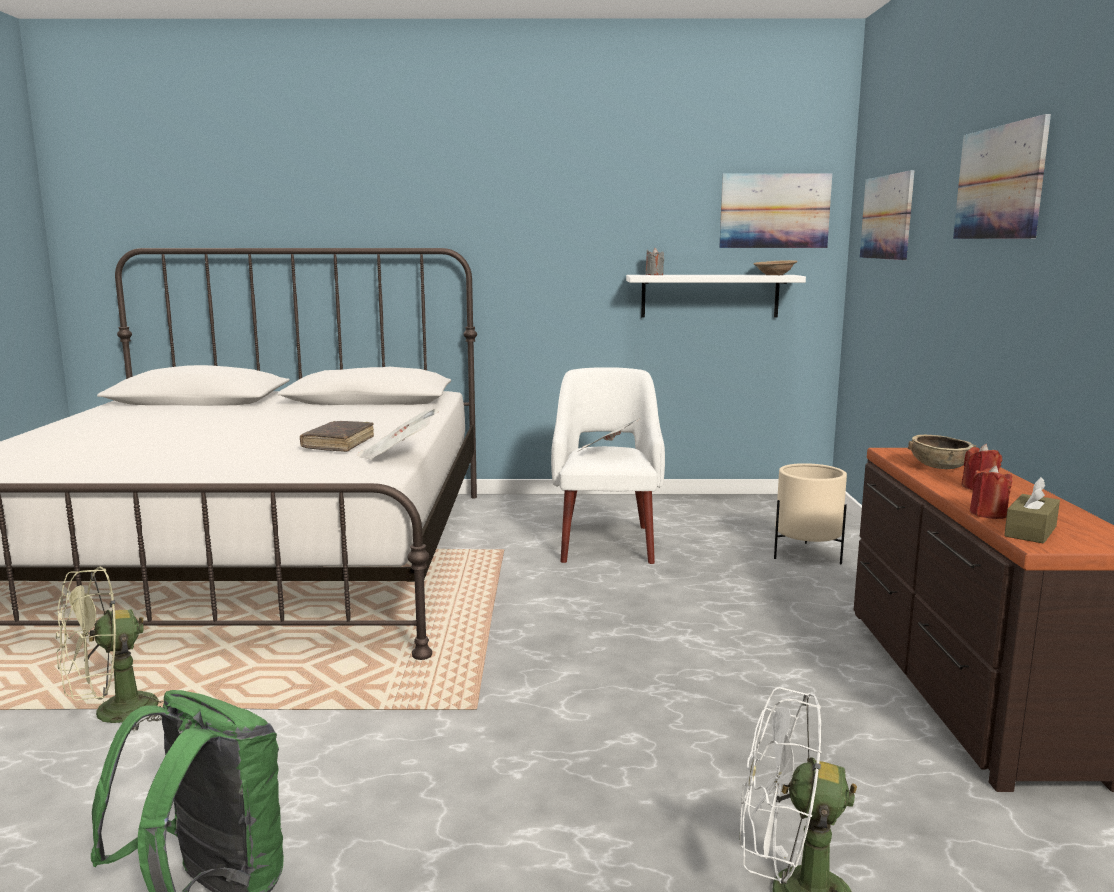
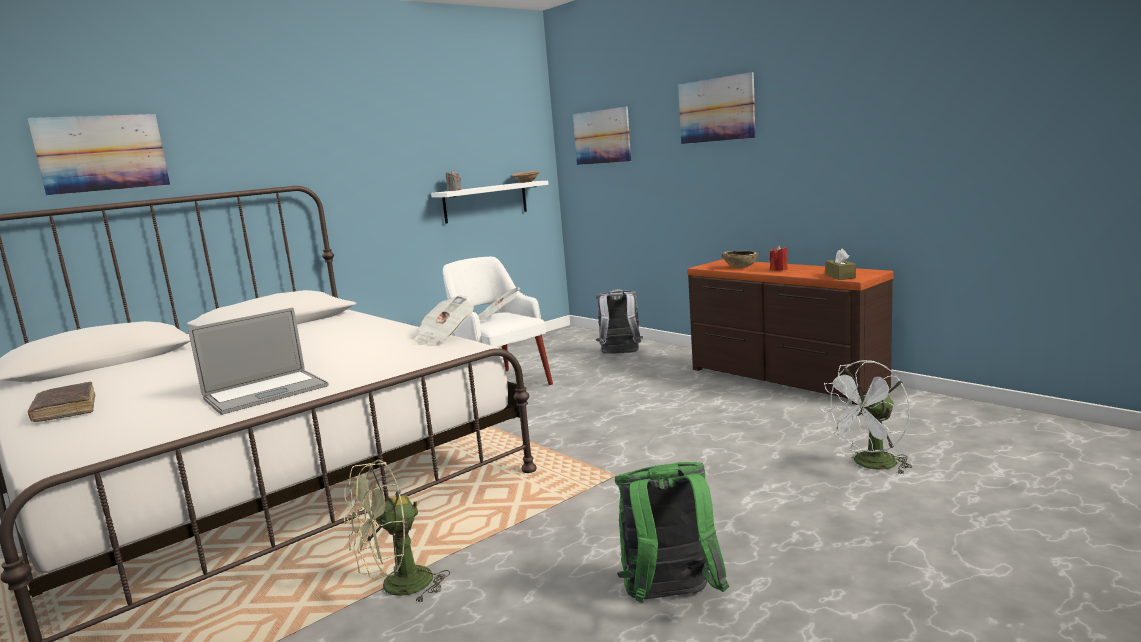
camera: 40 degrees left, 0 degrees up
(113, 715) = (397, 588): green fan -> green fan turned 45 degrees clockwise
(151, 463) = (266, 392): none -> laptop
(338, 444) = (373, 345): brown book -> brown book (65, 410)
(774, 211) = (514, 139): picture -> picture (102, 153)
(807, 555) = (620, 354): beige planter -> grey backpack
(988, 514) = (810, 275): red candle -> none

